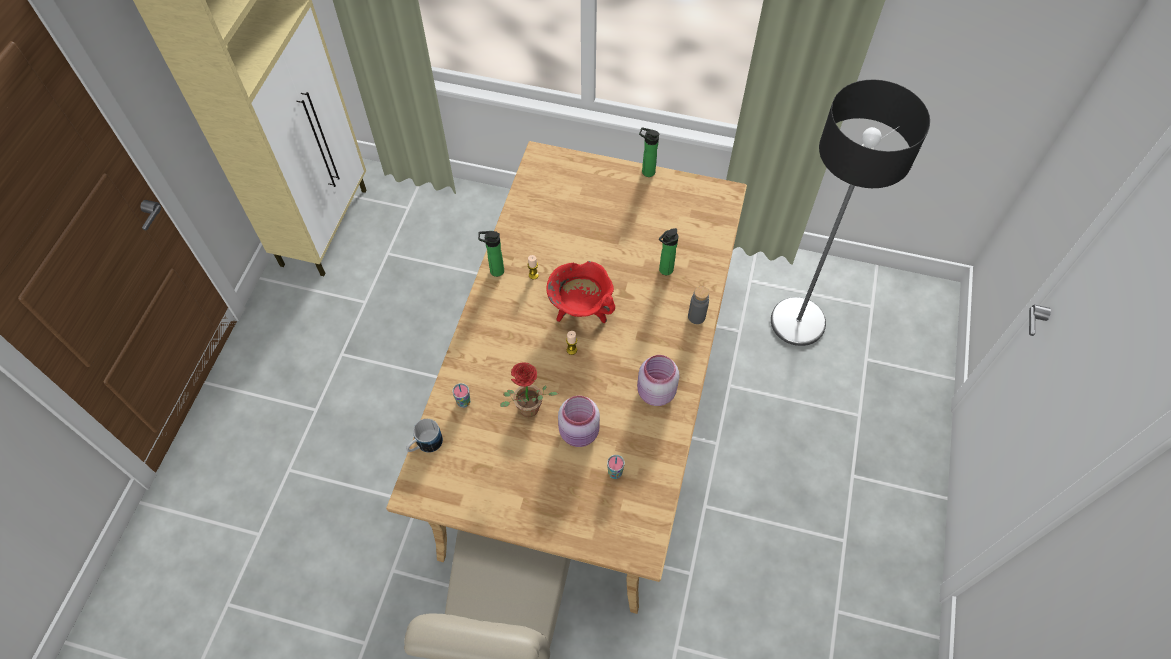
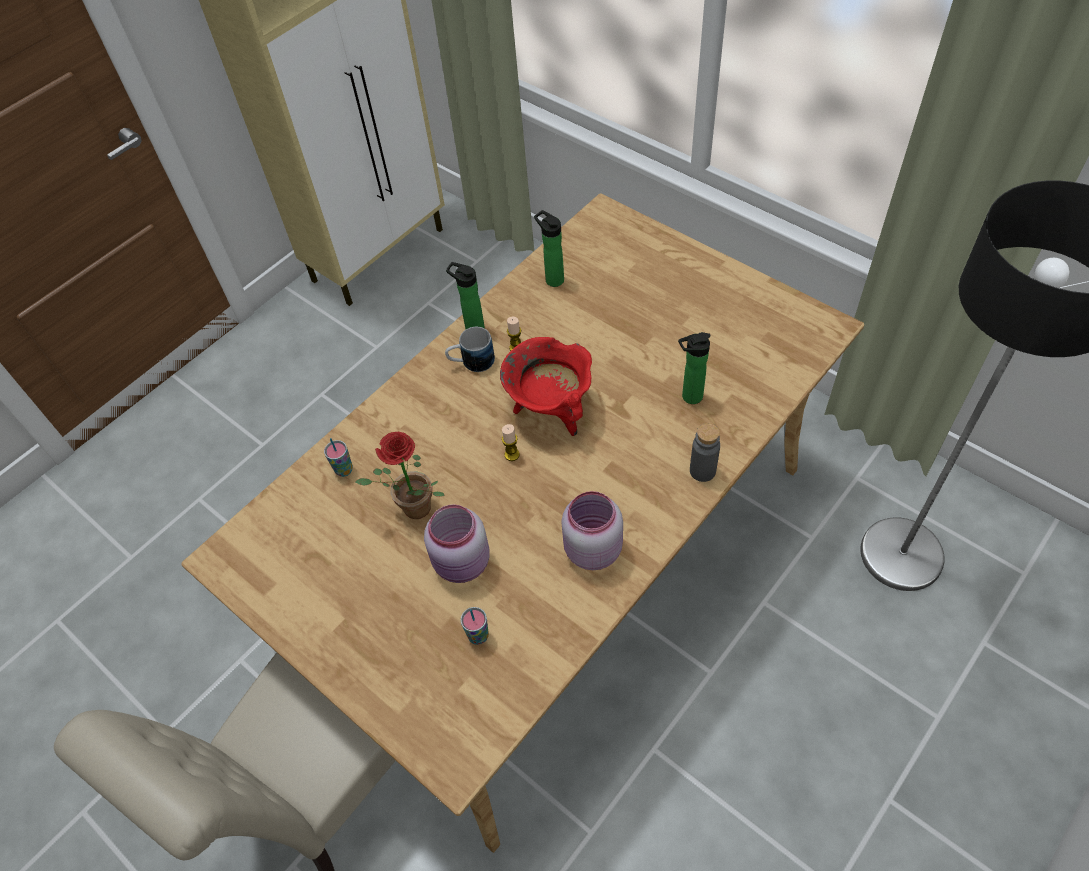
camera: 30 degrees right, 5 degrees down
(425, 445) = (269, 504): mug -> mug (471, 362)
(646, 171) = (730, 268): bottle -> bottle (552, 279)

